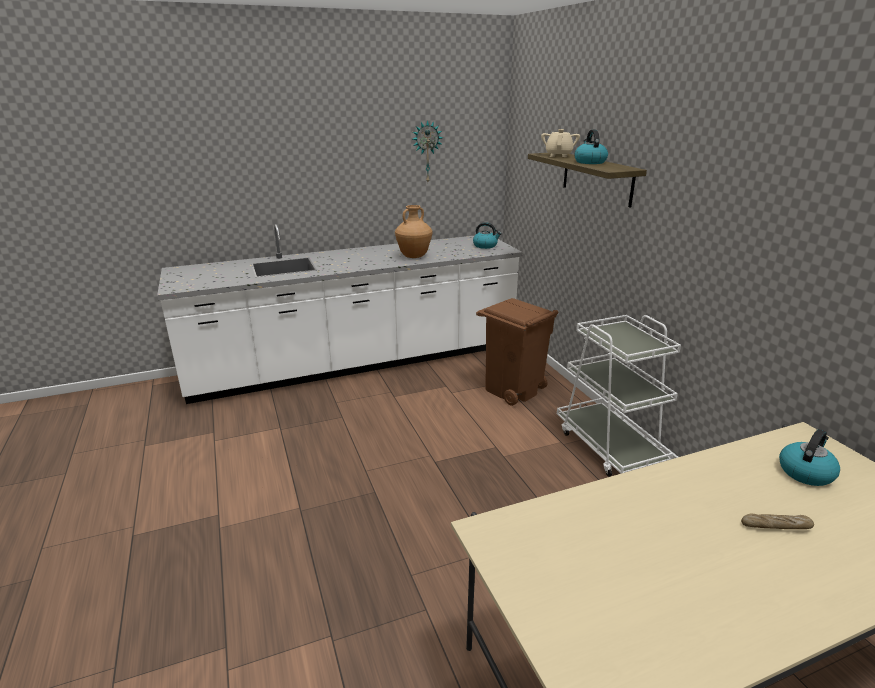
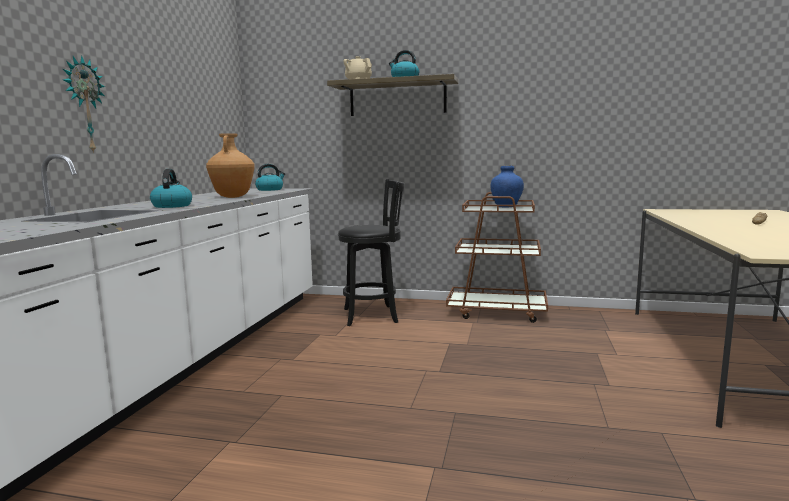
camera: 55 degrees left, 15 degrees down
(426, 152) = (188, 87): wall clock -> wall clock (84, 105)
(512, 390) = (374, 315): brown trash can -> black stool
(609, 446) = (497, 312): white cart -> brown cart
(643, 341) = (506, 207): none -> blue vase
(805, 472) = (700, 214): kettle -> kettle (172, 206)

